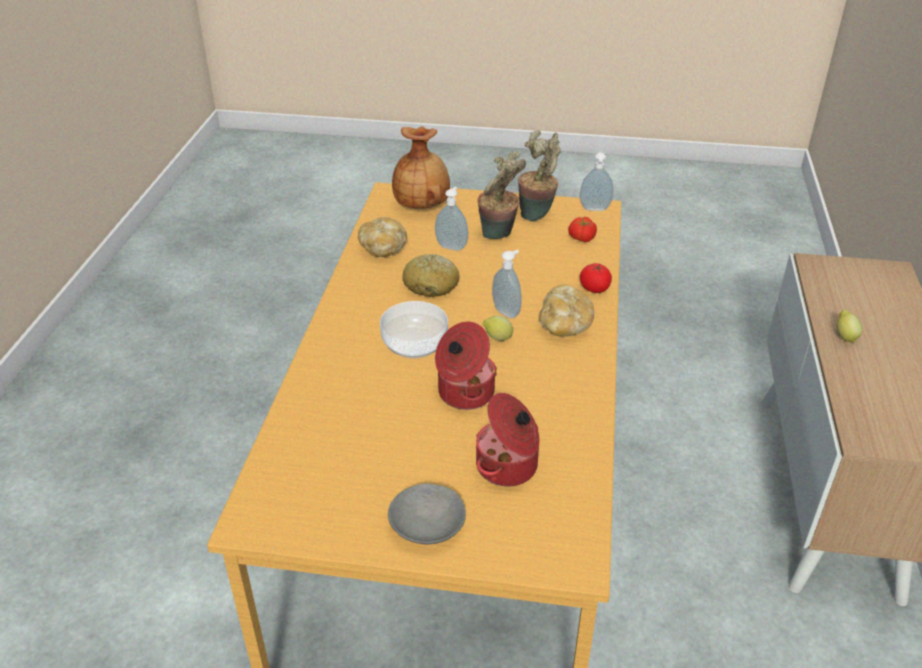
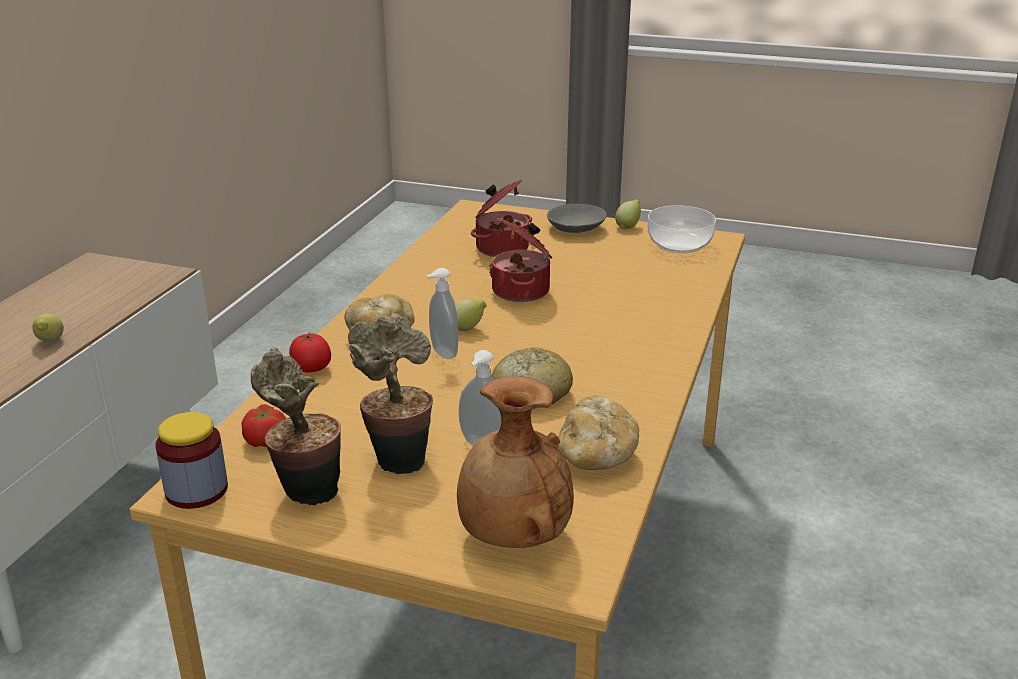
camera: 170 degrees left, 10 degrees down
(359, 540) = (628, 226): none -> lemon
(415, 343) = (566, 333): bowl -> bowl (679, 244)
(595, 209) = (196, 490): soap dispenser -> jar

